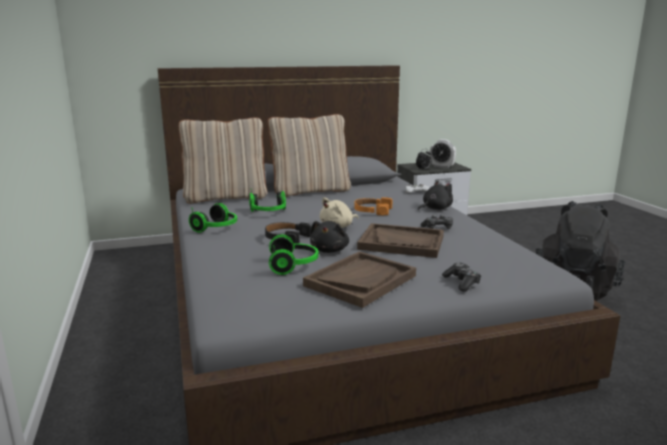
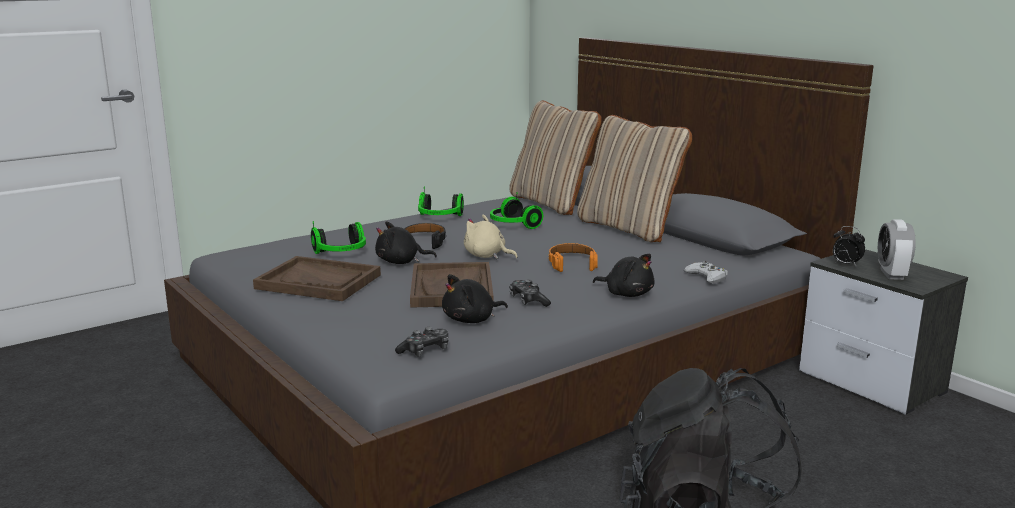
camera: 70 degrees right, 0 degrees up
(462, 282) = (334, 322): game controller -> game controller (425, 351)
(467, 245) = (471, 320): none -> black plush toy

